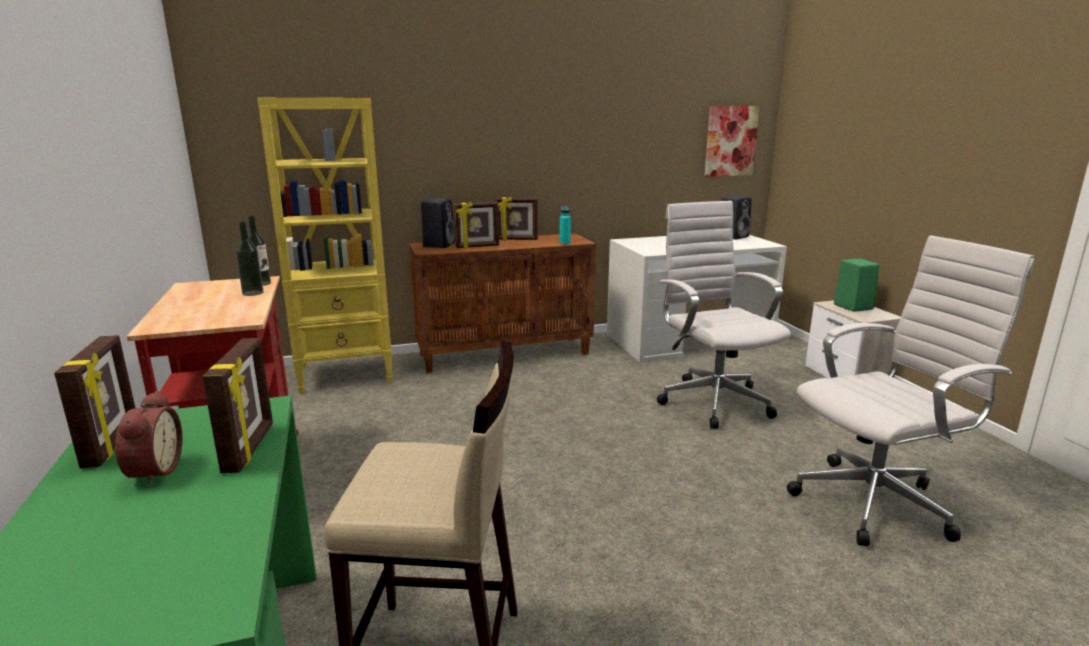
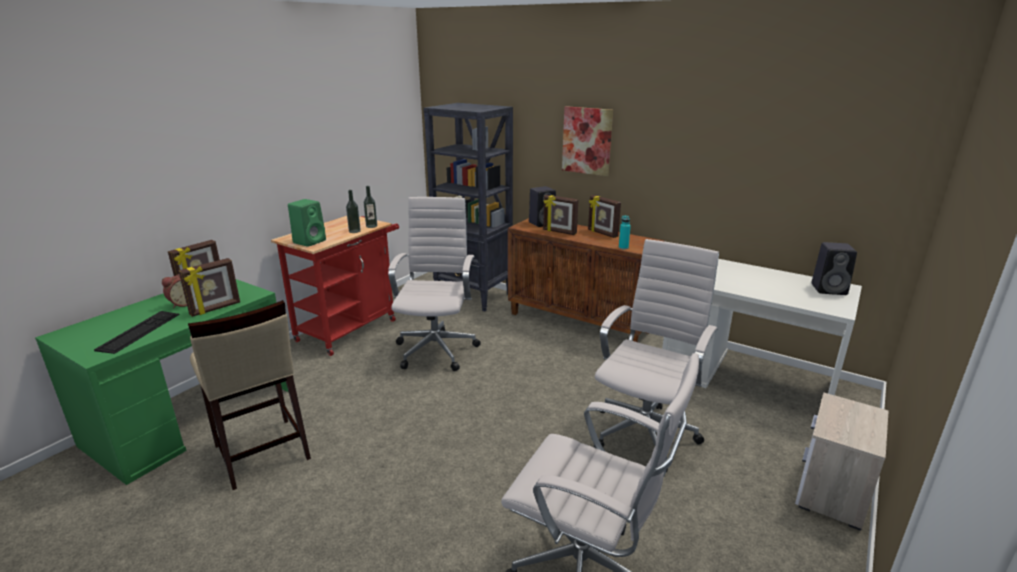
camera: 50 degrees right, 5 degrees up
(187, 539) = (139, 331): none -> keyboard
(347, 374) = (474, 296): yellow bookcase -> black bookcase
(416, 435) = (437, 349): none -> white office chair
(730, 141) = (868, 180): picture -> picture (587, 141)
(851, 306) = (855, 416): green speaker -> green speaker (310, 241)

